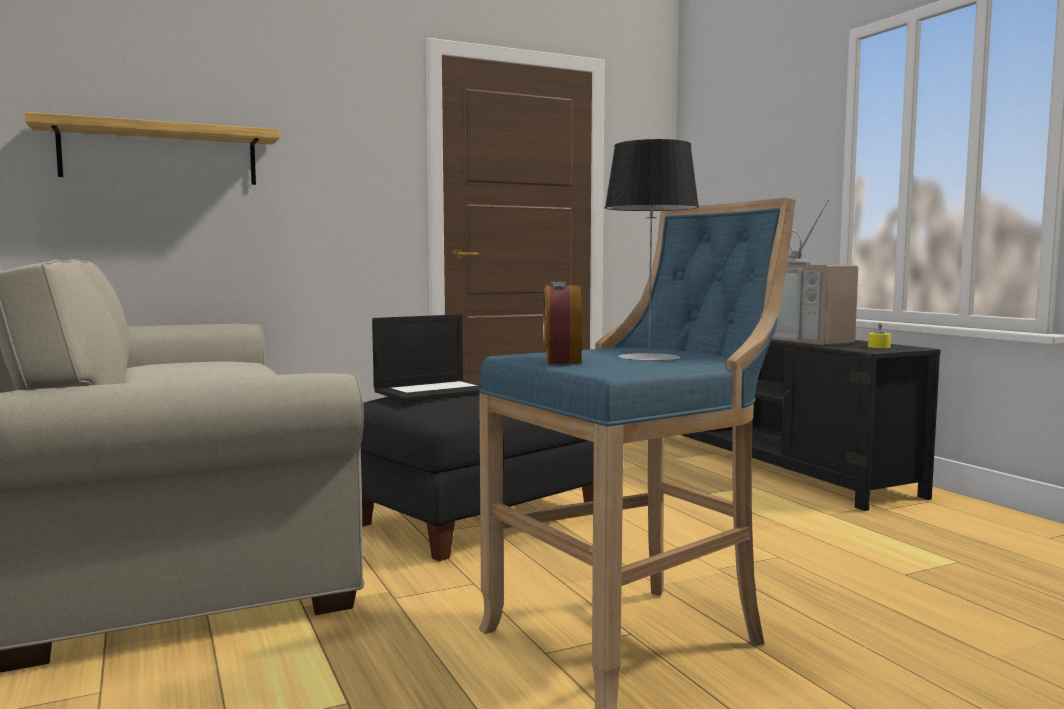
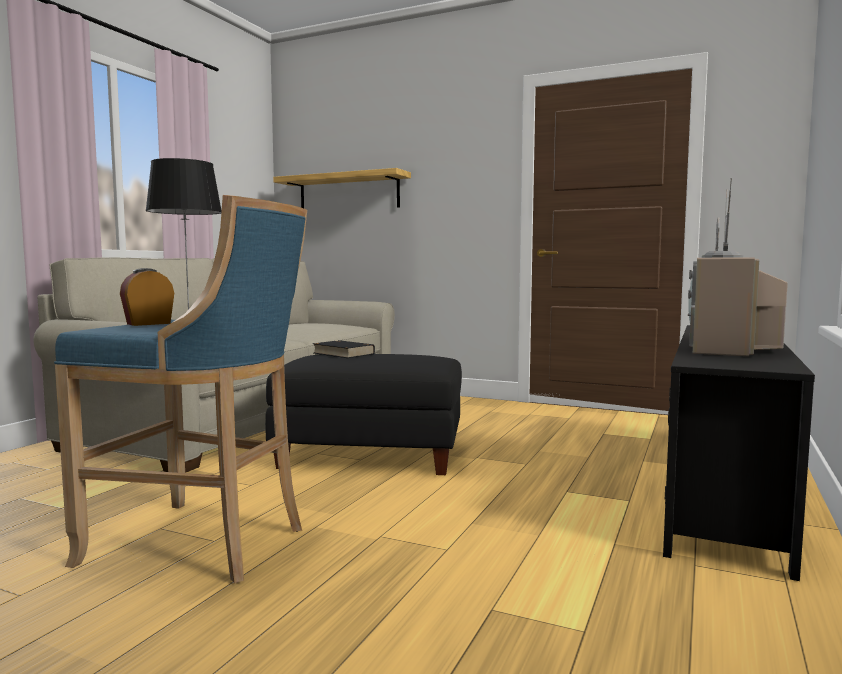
camera: 50 degrees right, 0 degrees up
(435, 391) = (343, 353): laptop -> black book
(879, 347) = (741, 362): yellow candle -> none

